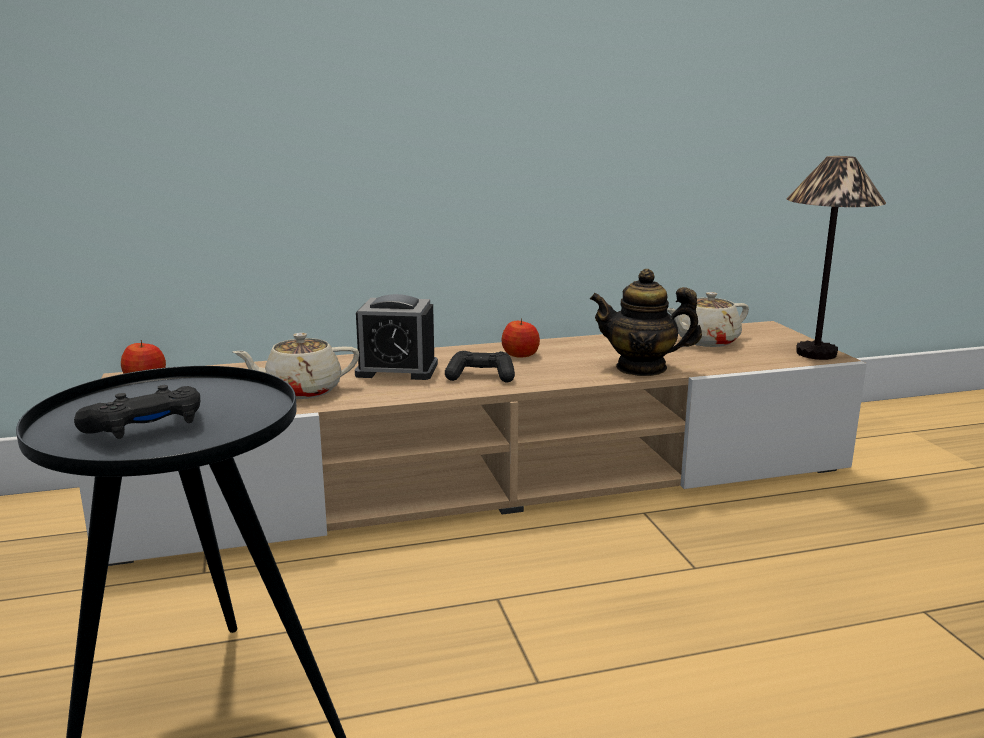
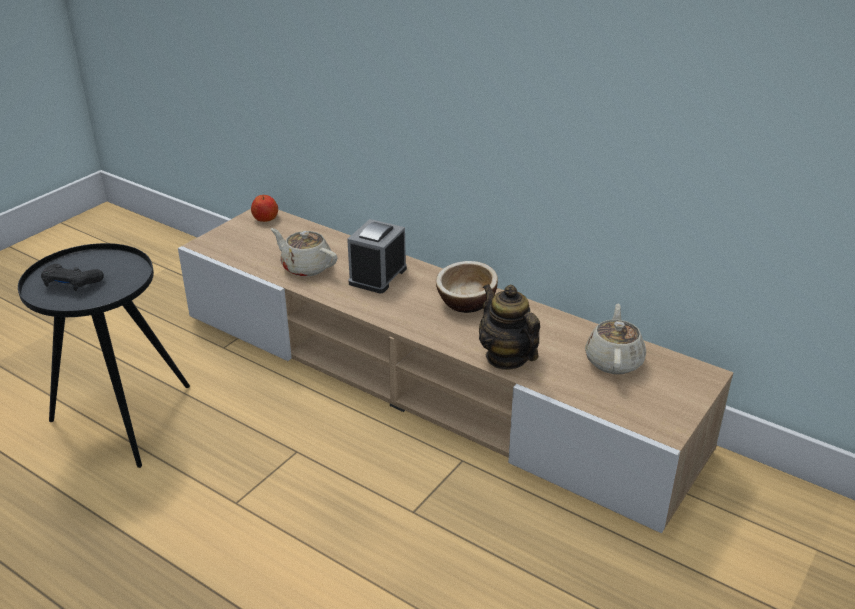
camera: 50 degrees right, 15 degrees up
(397, 370) = (378, 276): alarm clock -> alarm clock turned 60 degrees clockwise
(481, 376) = (404, 307): black game controller -> none
(520, 355) = (466, 302): apple -> bowl
(705, 341) = (614, 361): beige teapot -> beige teapot turned 75 degrees clockwise
(815, 353) = (663, 421): table lamp -> none

